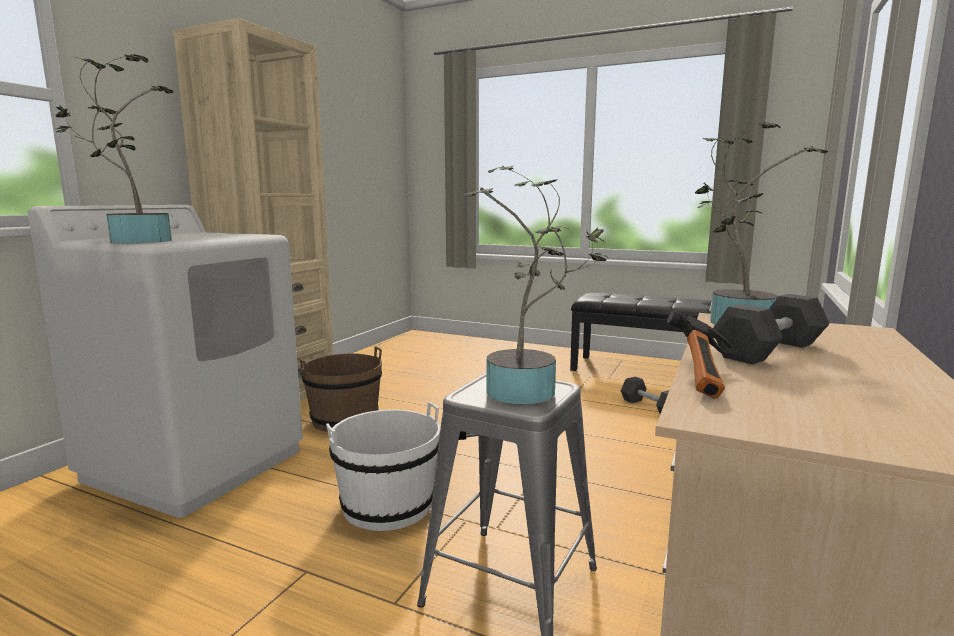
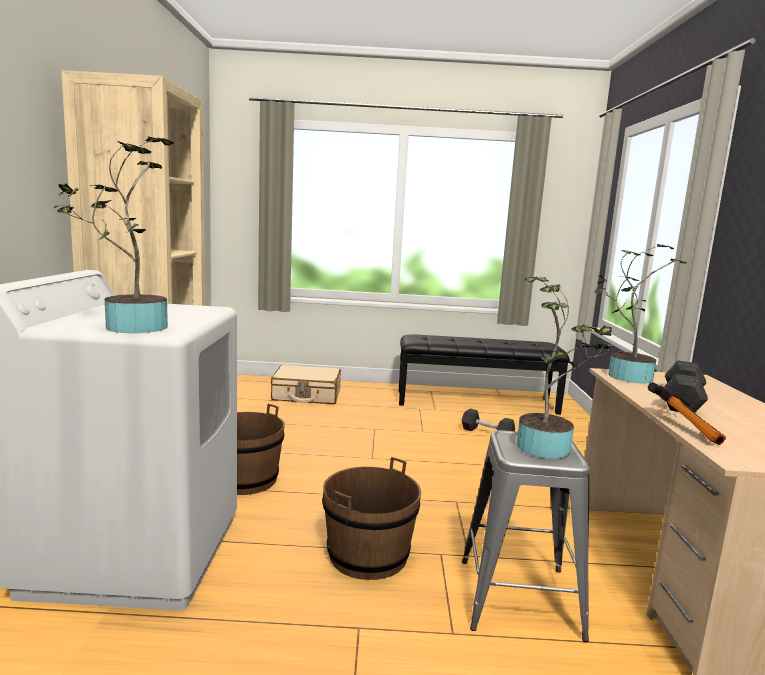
camera: 25 degrees left, 0 degrees up
(387, 505) = (368, 555): white bucket -> brown bucket
(480, 354) = (306, 395): none -> beige suitcase

